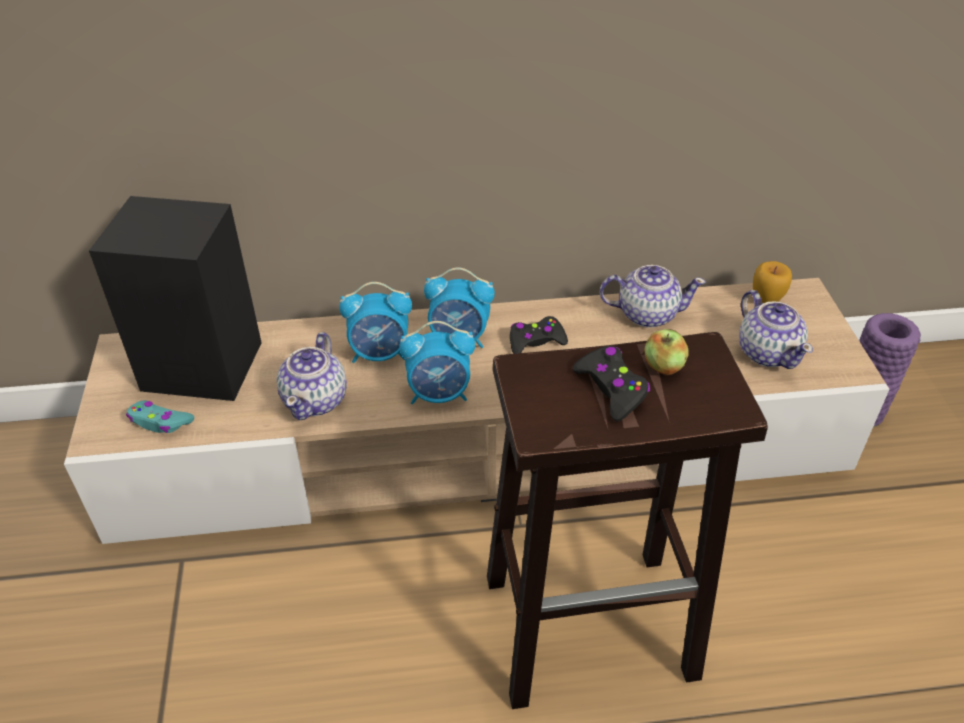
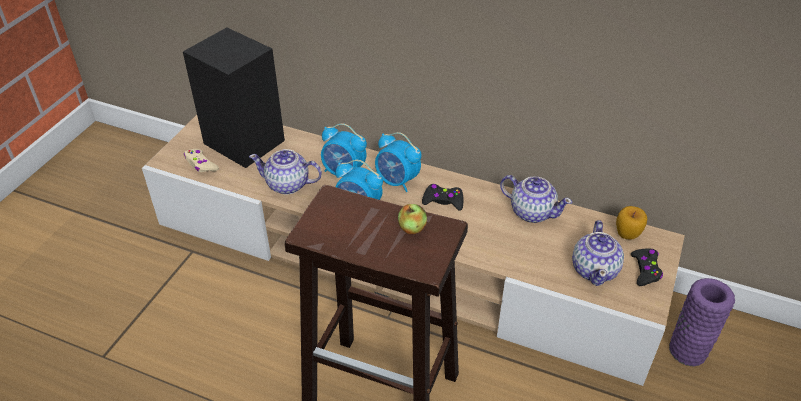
camera: 30 degrees right, 0 degrees up
(160, 422) = (201, 164): turquoise game controller -> beige game controller
(316, 400) = (288, 185): teapot -> teapot turned 60 degrees clockwise
(611, 389) = (369, 228): black game controller -> black game controller (645, 270)

